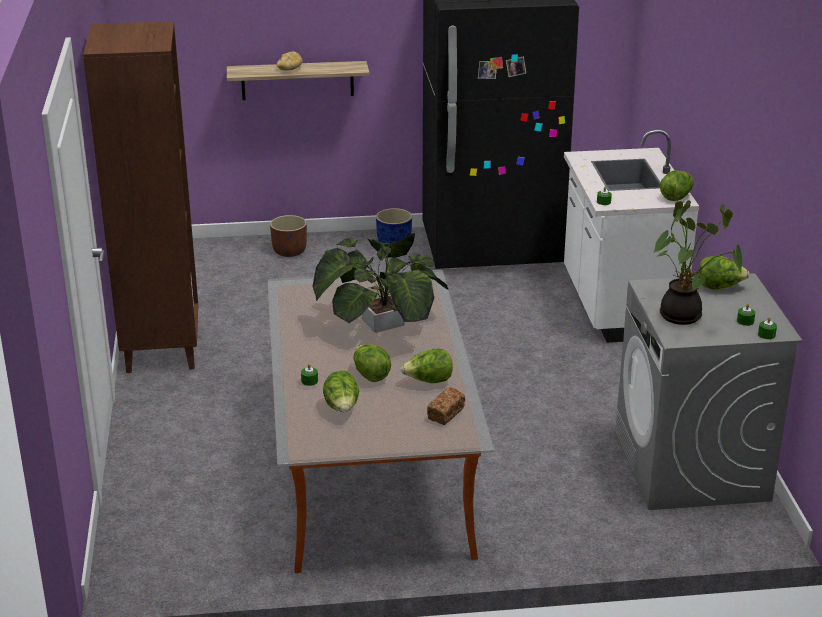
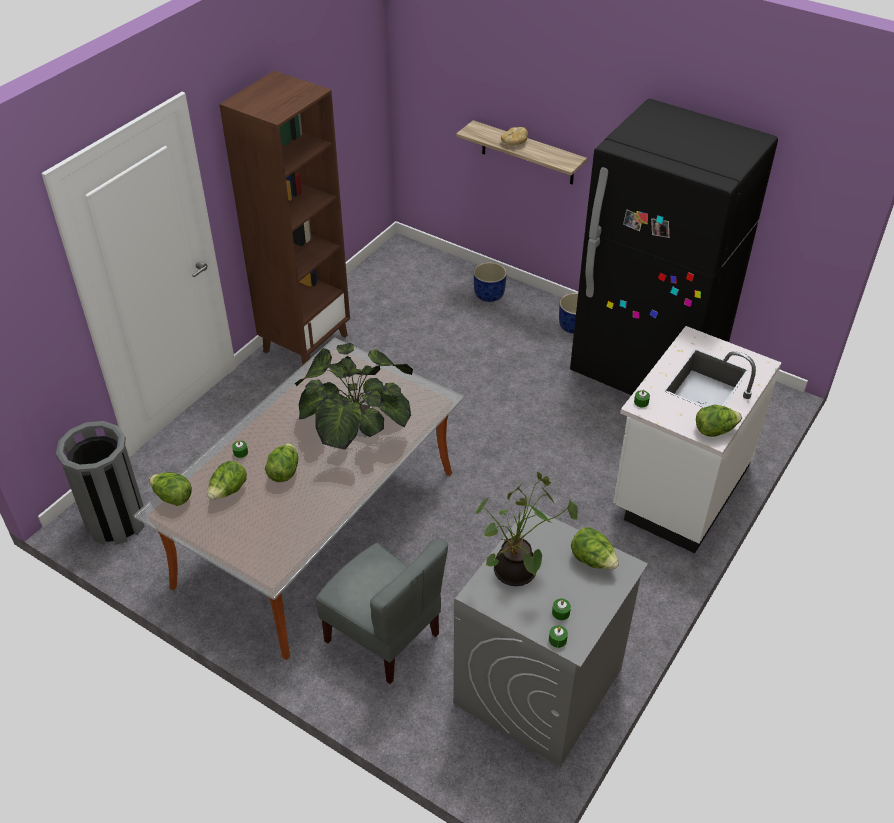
camera: 40 degrees right, 15 degrees up
(163, 557) = (116, 521): none -> grey trash can
(289, 251) = (489, 294): brown planter -> blue planter
(428, 381) = (312, 503): lettuce -> lettuce (173, 497)
(446, 414) = (285, 542): bread -> none
(534, 501) = (384, 637): none -> grey chair

